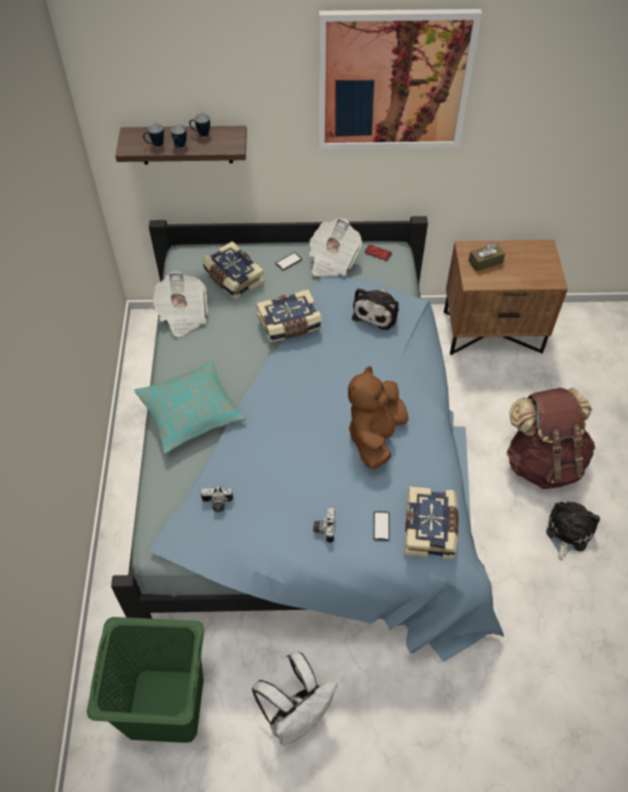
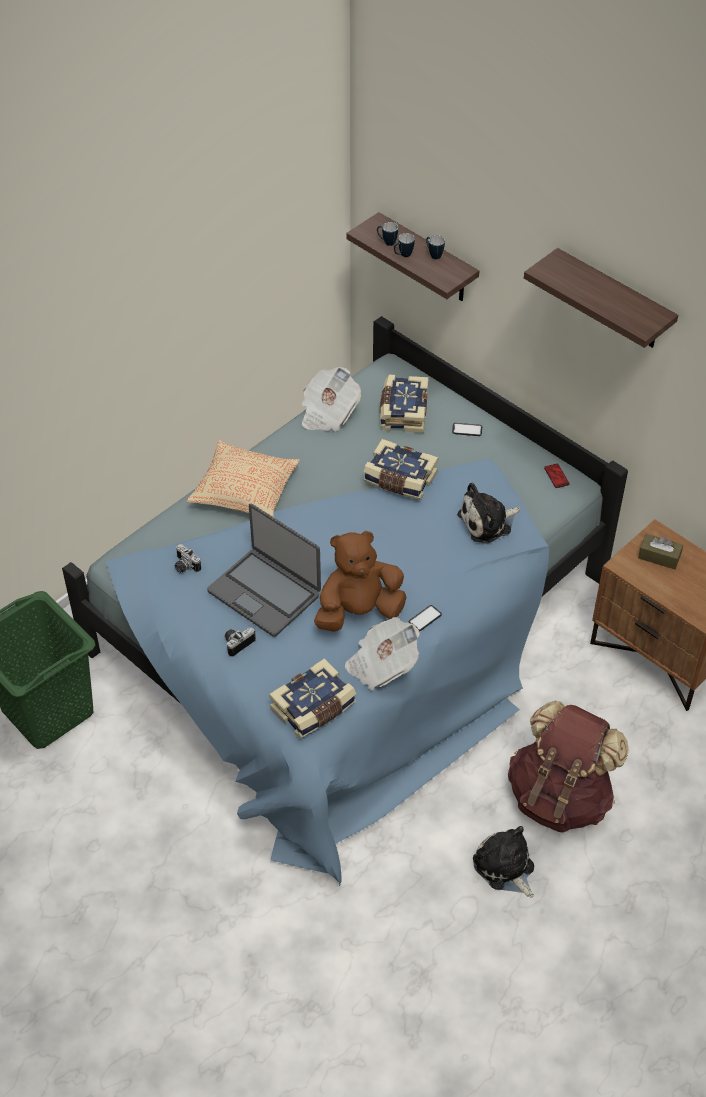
camera: 45 degrees right, 5 degrees down
(191, 413) = (245, 491): turquoise pillow -> beige pillow
(296, 715) = (124, 798): white backpack -> none
(298, 475) = (265, 592): none -> laptop
(332, 260) = (504, 453): newspaper -> newspaper (382, 665)
(381, 526) = (280, 676): phone -> phone (425, 618)
(393, 81) = (613, 301): picture -> shelf
(567, 532) = (505, 868): plush toy -> plush toy turned 105 degrees counterclockwise

